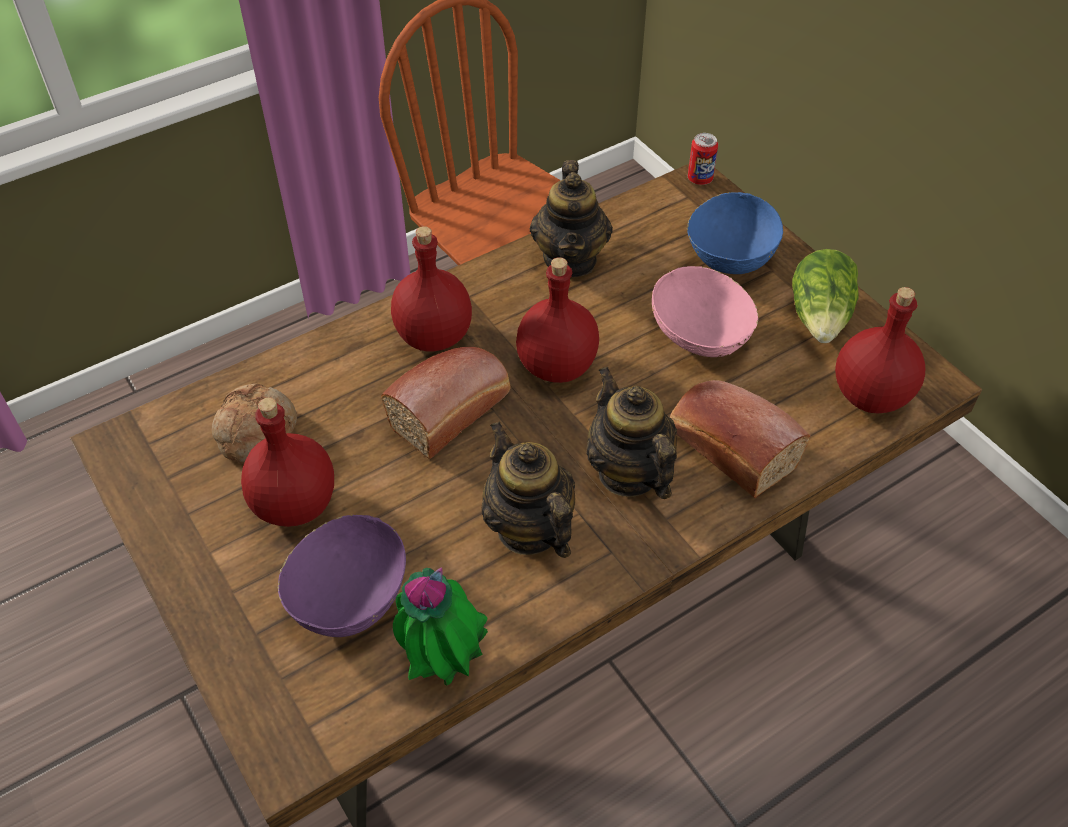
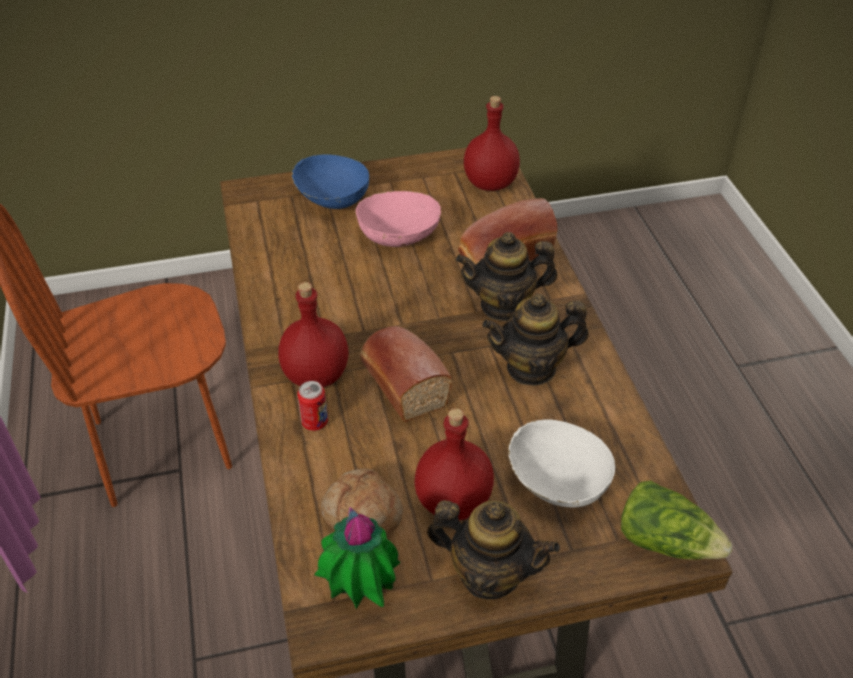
camera: 70 degrees left, 5 degrees down
(348, 596) = (556, 483): purple bowl -> white bowl
(442, 663) = (629, 441): potted plant -> potted plant (360, 596)
(556, 367) = (388, 314): red bottle -> none
(571, 259) = (281, 277): teapot -> teapot (489, 573)
(700, 179) = (243, 189): can -> can (315, 422)
(820, 317) = (414, 180): lettuce -> lettuce (665, 540)

